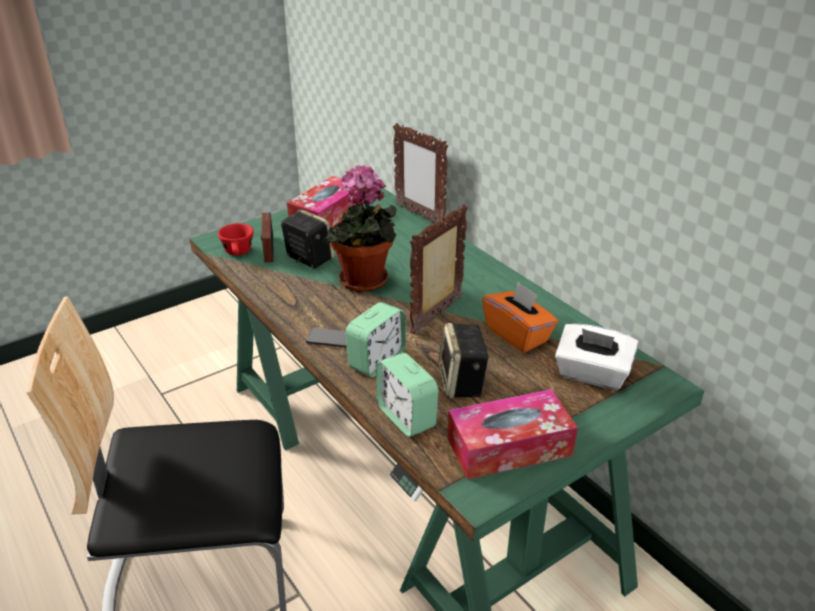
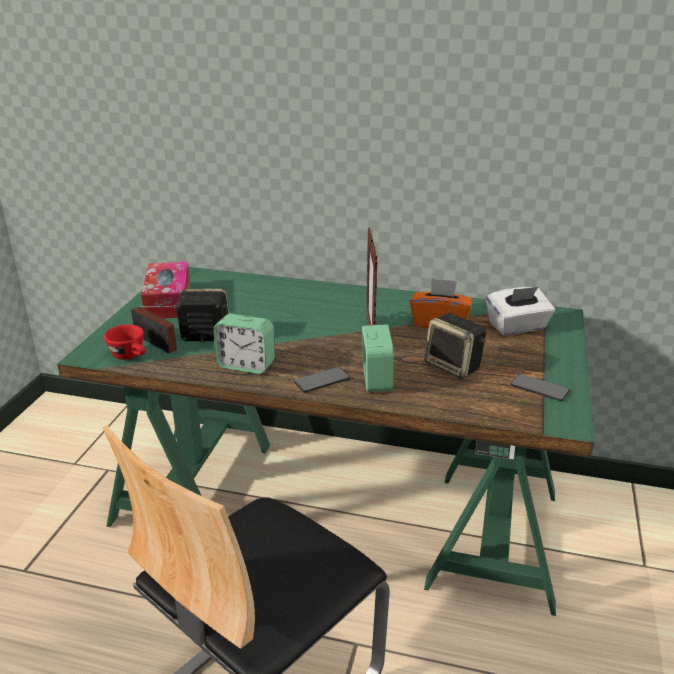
camera: 40 degrees left, 5 degrees down
(364, 283) = (281, 335): potted plant -> none
(406, 417) = (453, 403): alarm clock -> alarm clock (246, 365)
(419, 215) = (247, 275): picture frame -> none
(509, 447) = (539, 388): tissue box -> phone

